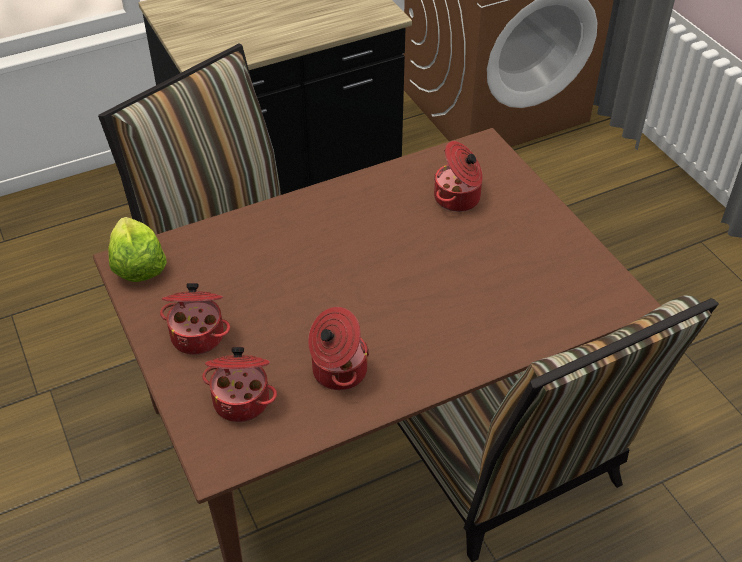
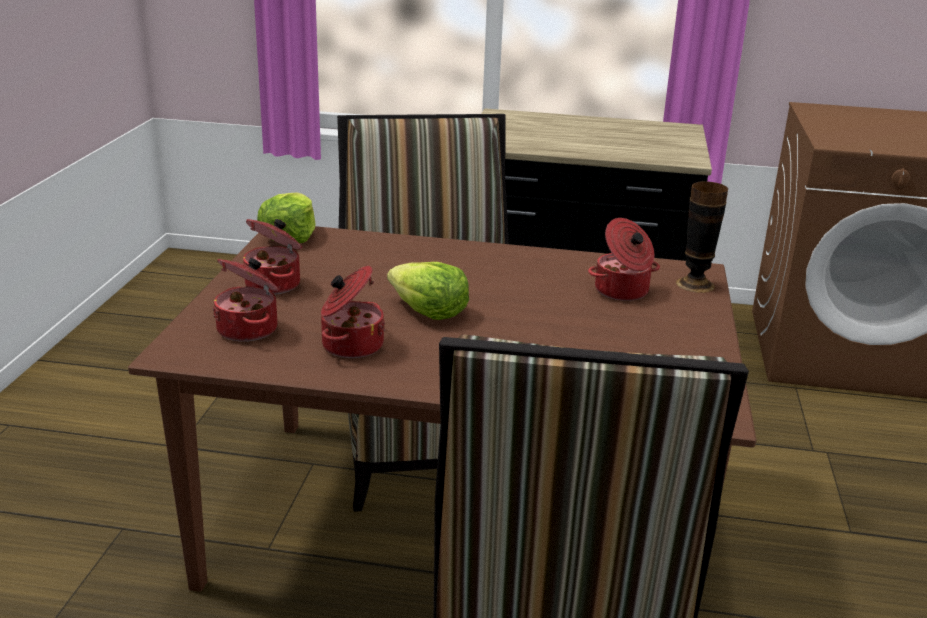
camera: 35 degrees right, 20 degrees down
(352, 299) = (428, 312): none -> lettuce
(496, 163) = (695, 284): none -> vase

